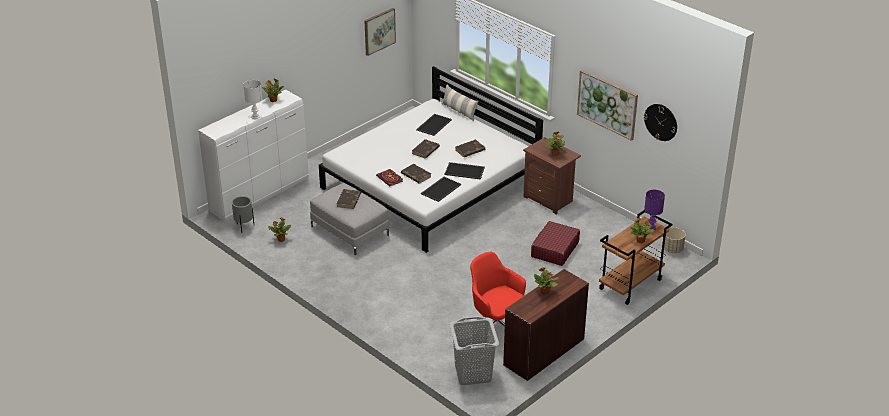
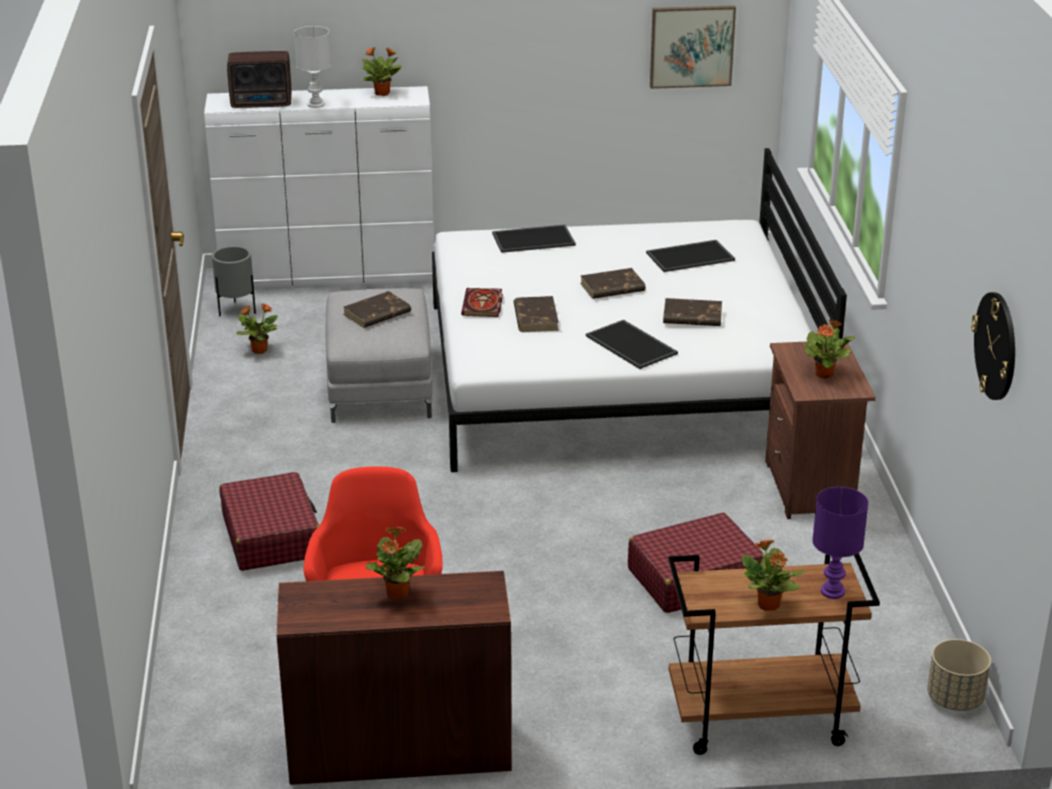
camera: 40 degrees right, 5 degrees down
(232, 125) = (263, 104): none -> radio
(399, 307) = (271, 536): none -> red suitcase
(440, 189) = (544, 355): tray -> tray (534, 239)
(459, 111) = (771, 253): pillow -> none
(473, 373) = (217, 713): grey laundry basket -> none
(607, 104) = (941, 281): picture -> none

